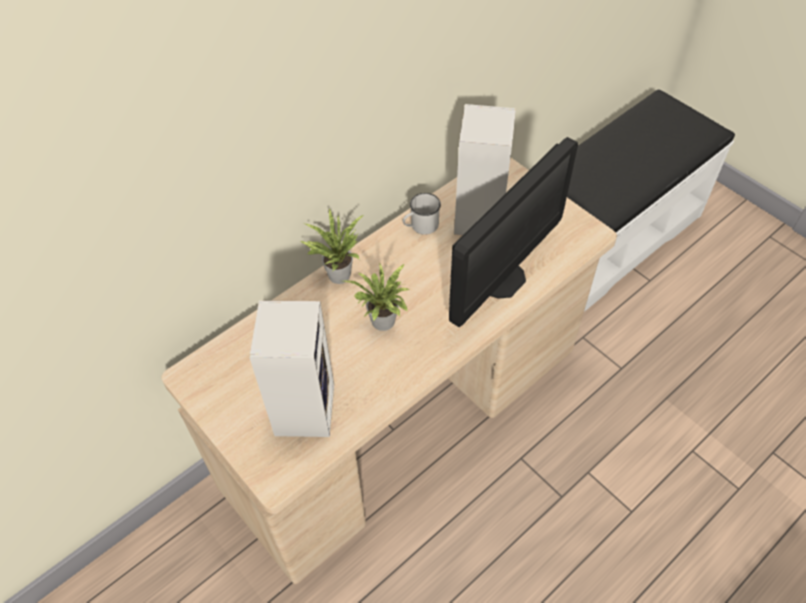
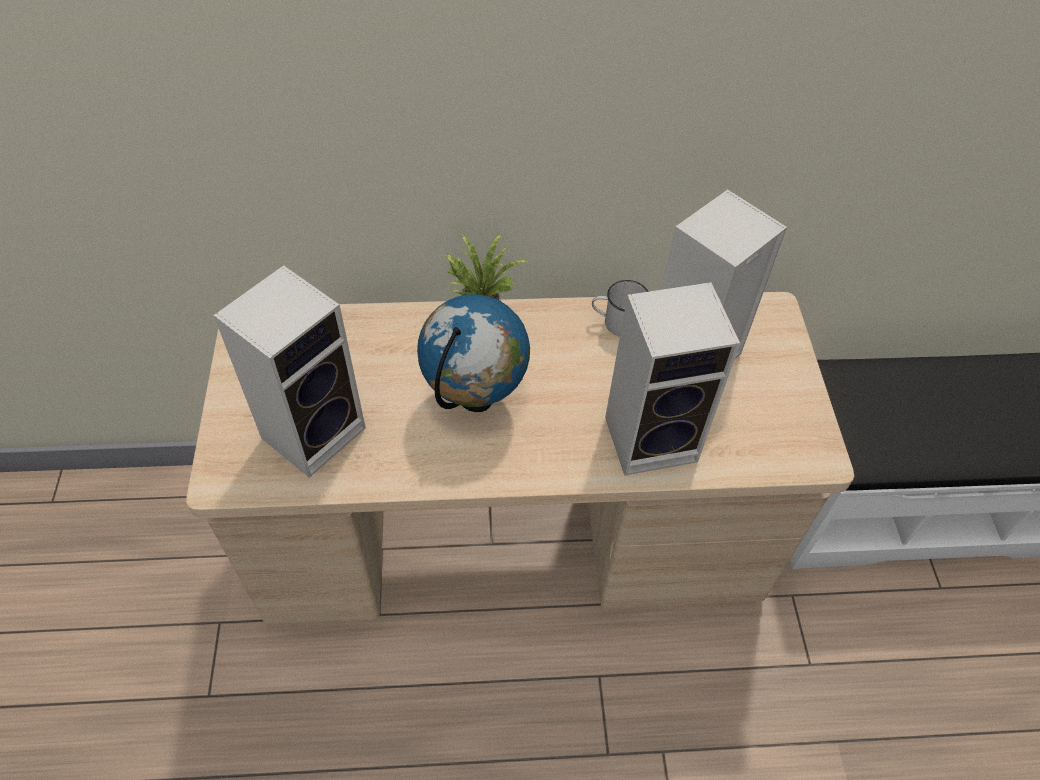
camera: 35 degrees right, 0 degrees up
(383, 324) = (475, 399): potted plant -> globe
(501, 279) = (653, 437): monitor -> speaker

